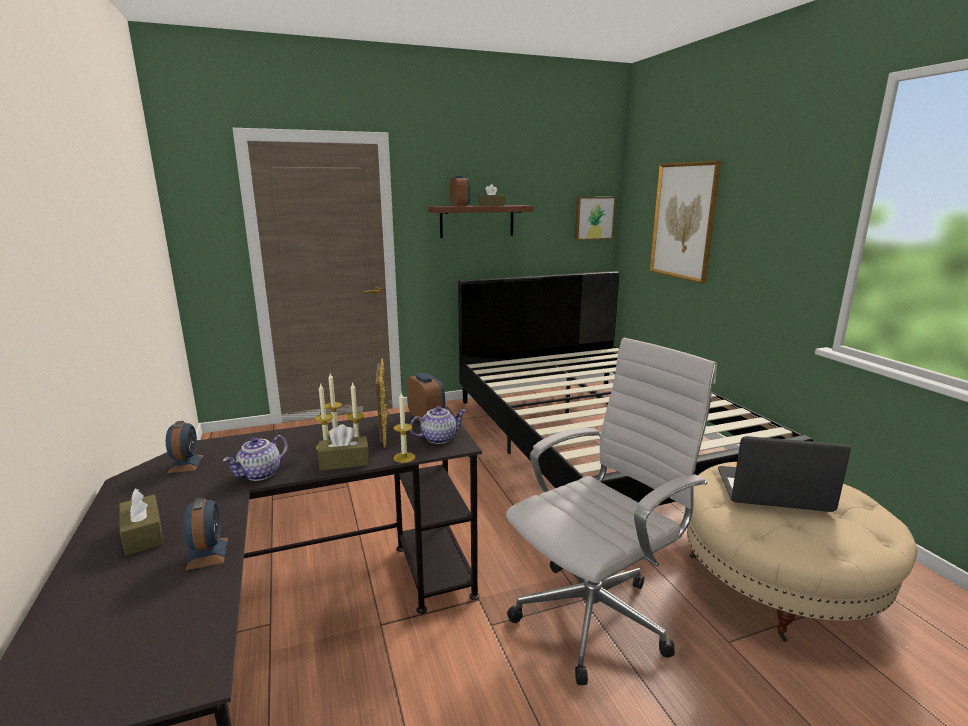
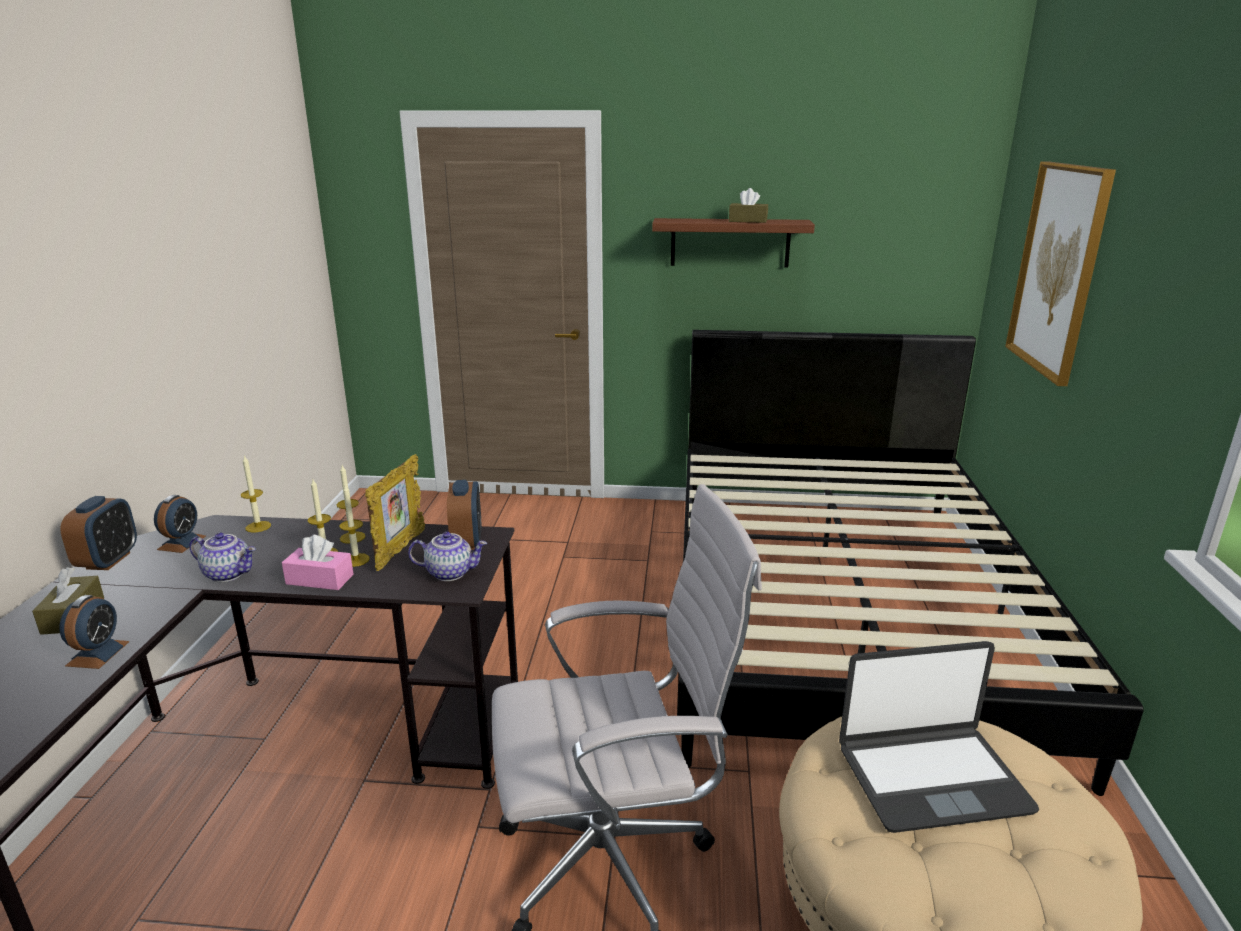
camera: 25 degrees right, 5 degrees up
(260, 474) = (229, 573): teapot -> teapot turned 135 degrees counterclockwise
(344, 462) = (320, 579): brown tissue box -> pink tissue box
(404, 457) = (384, 590): candle -> candle (258, 526)
(460, 206) = (698, 220): alarm clock -> alarm clock (108, 561)
(593, 218) = (939, 244): picture -> none
(772, 492) = (931, 777): laptop -> laptop turned 135 degrees clockwise

